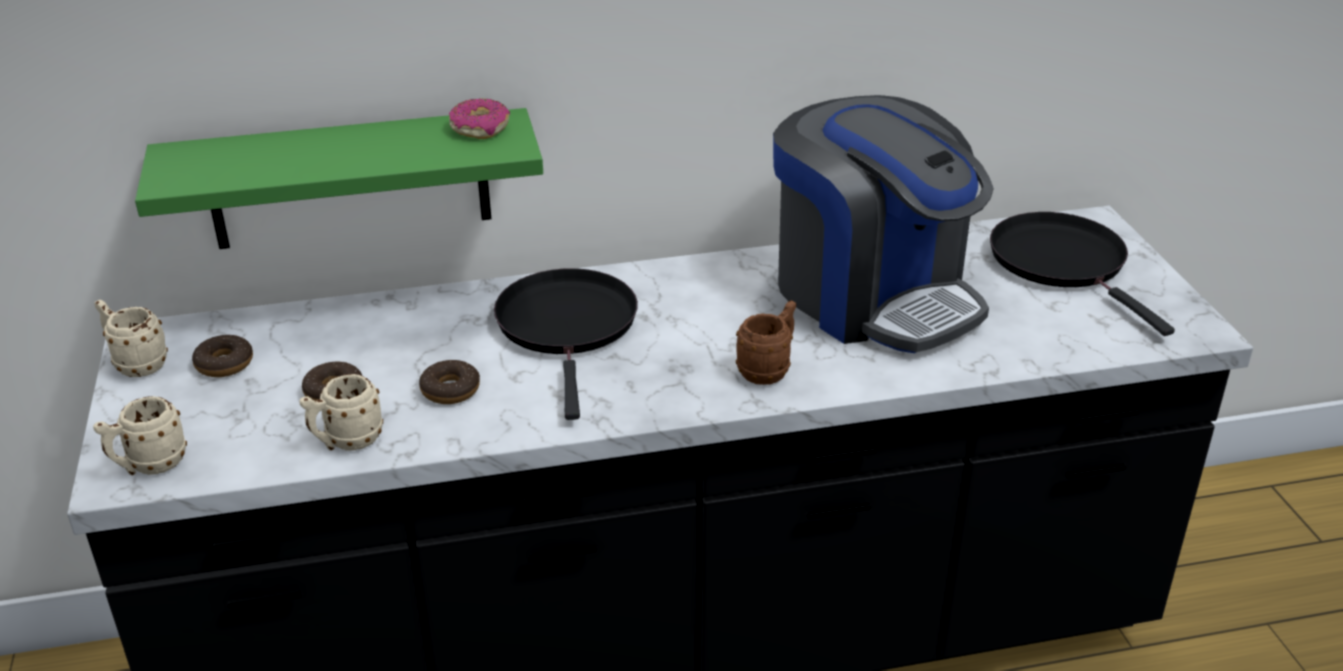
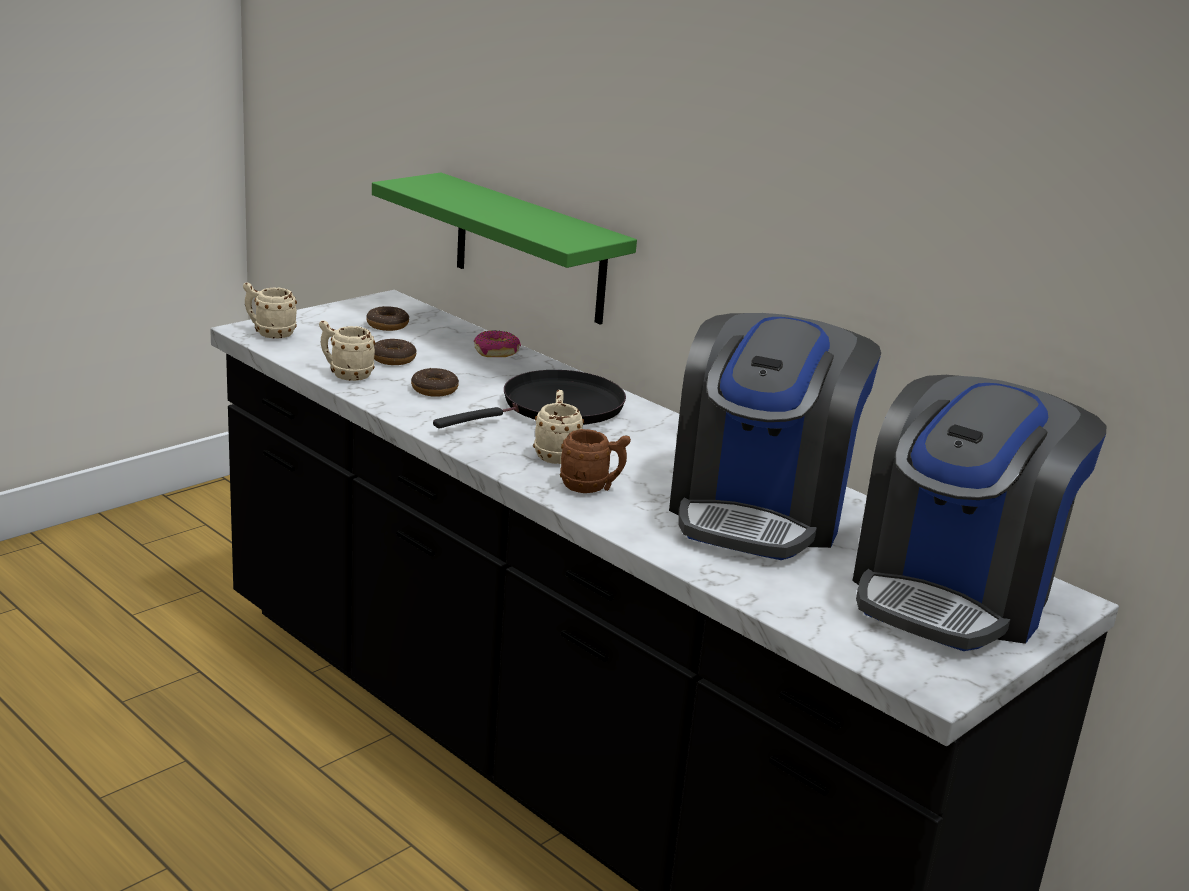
camera: 55 degrees right, 10 degrees down
(136, 364) = (360, 305): beige mug -> beige mug (556, 454)
(480, 128) = (583, 232): donut -> donut (497, 352)
(1063, 263) = (954, 592): black frying pan -> coffee machine

